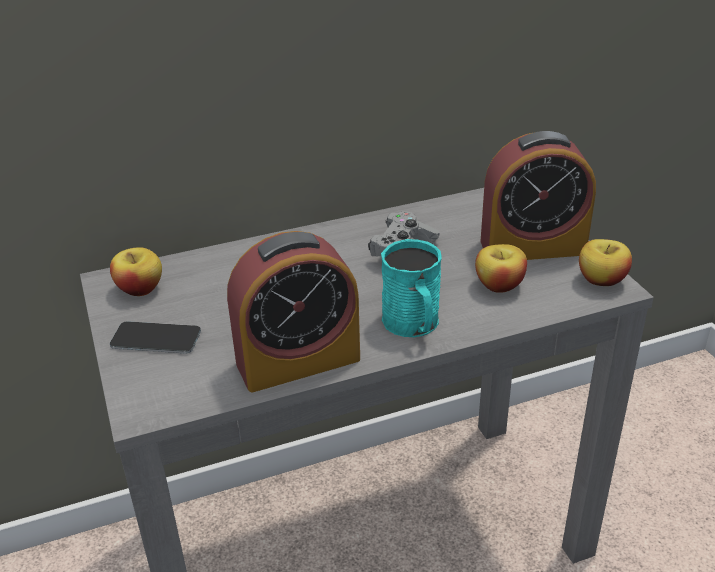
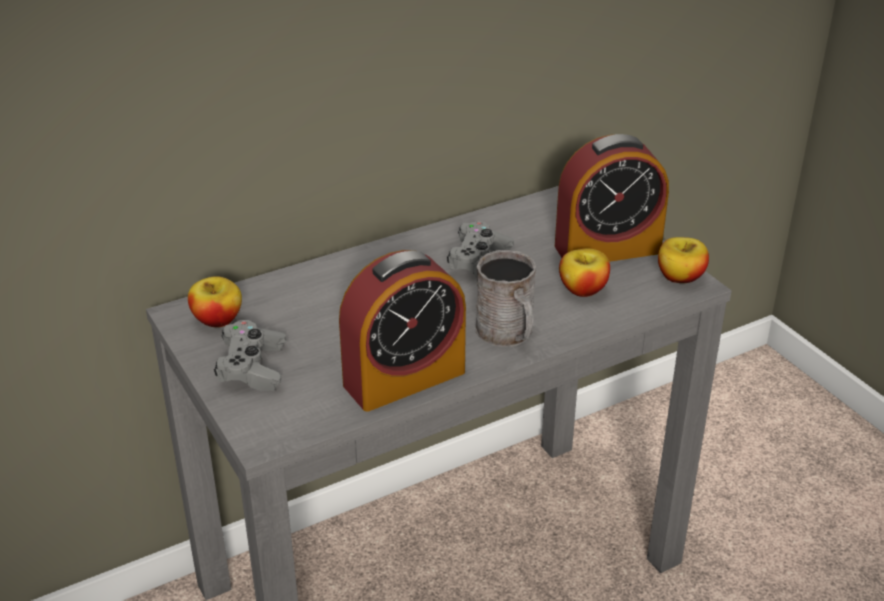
camera: 10 degrees left, 0 degrees up
(156, 338) = (252, 368): phone -> grey game controller
(413, 324) = (508, 334): turquoise mug -> grey mug

